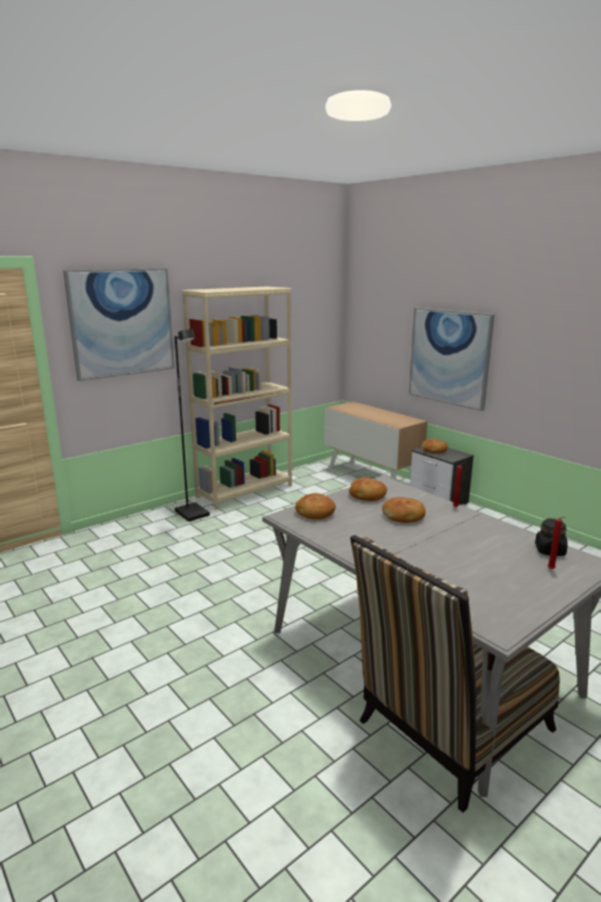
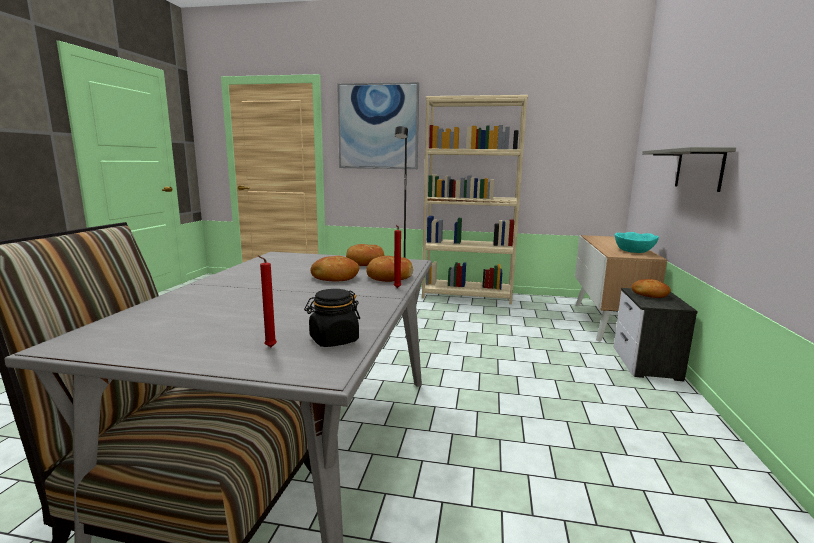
camera: 50 degrees right, 5 degrees down
(314, 513) = (296, 258): bread -> bread (389, 277)
(396, 417) = (634, 251): none -> turquoise bowl
(449, 357) = (699, 169): picture -> grey shelf

